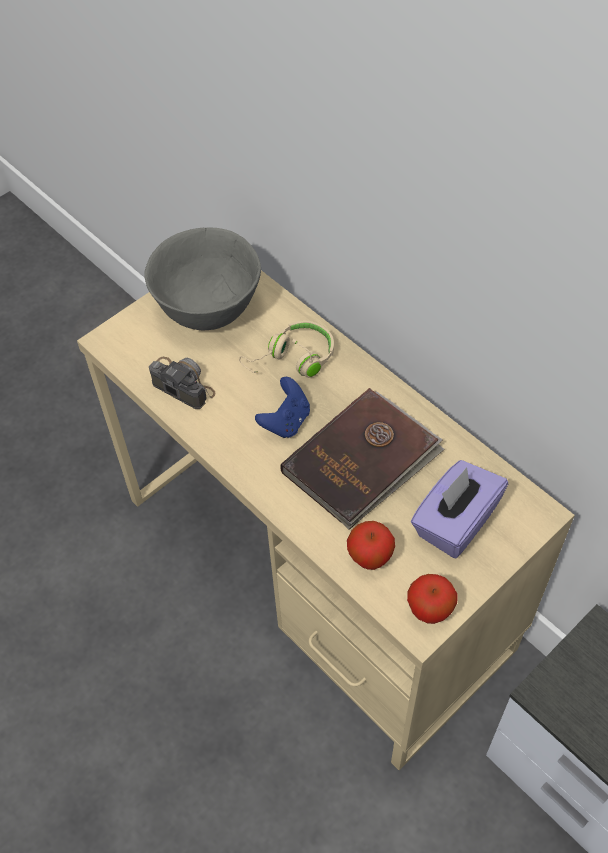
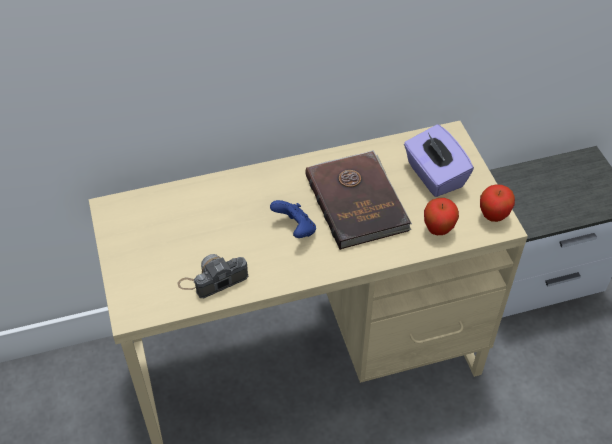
camera: 65 degrees left, 5 degrees down
(209, 309) = (153, 234): grey bowl -> none
(292, 359) = (241, 204): beige headphones -> none

